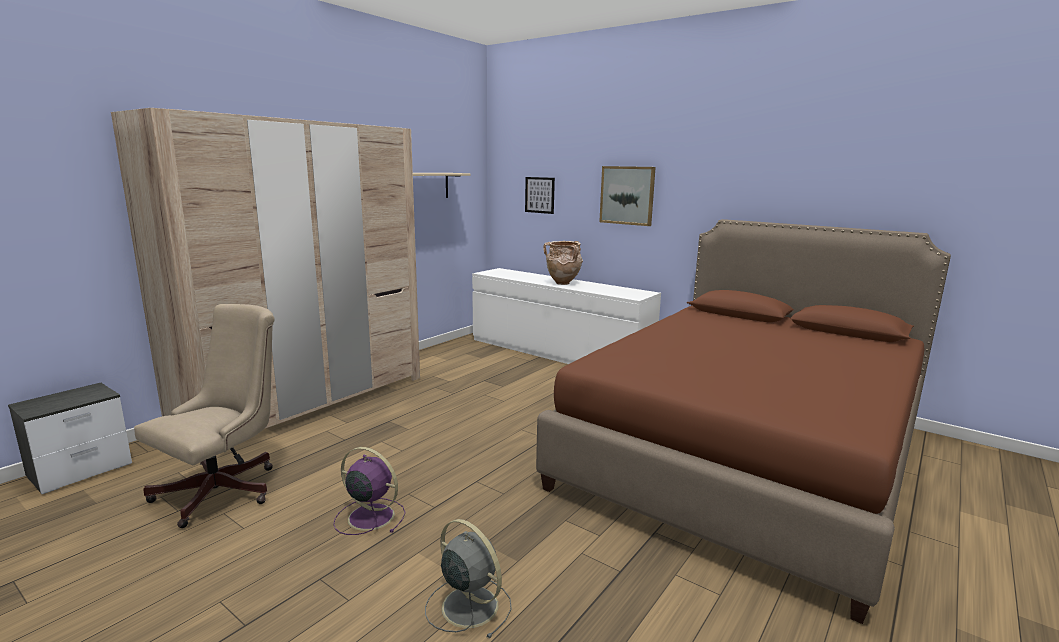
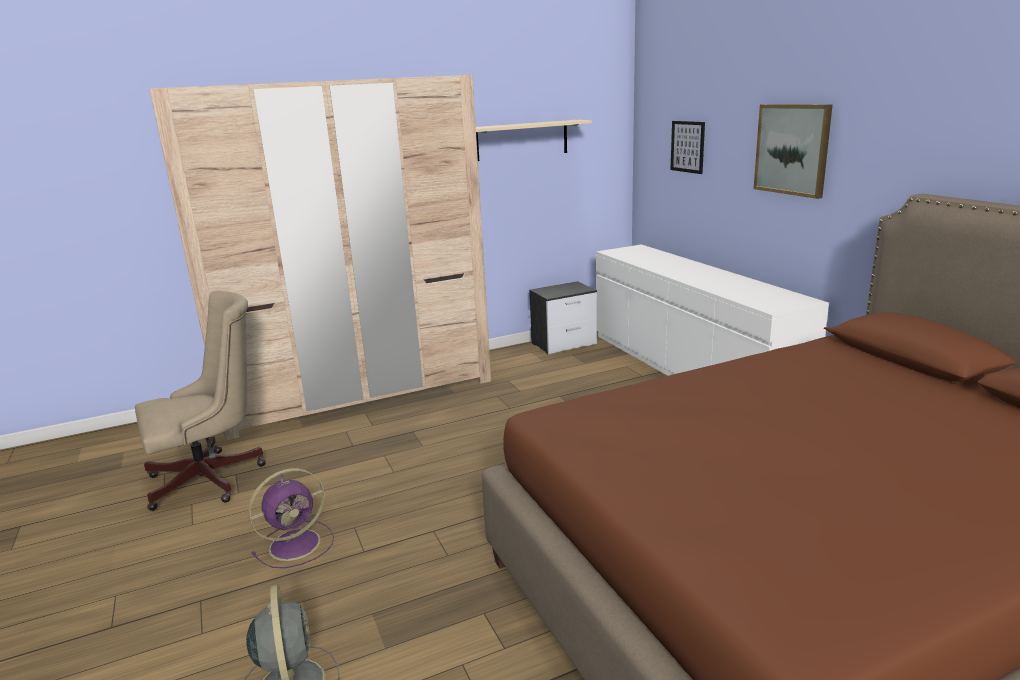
camera: 30 degrees right, 5 degrees up
(82, 470) = (138, 432): nightstand -> nightstand (565, 344)
(369, 516) = (297, 544): purple fan -> purple fan turned 90 degrees clockwise
(563, 283) = (696, 275): beige vase -> none

